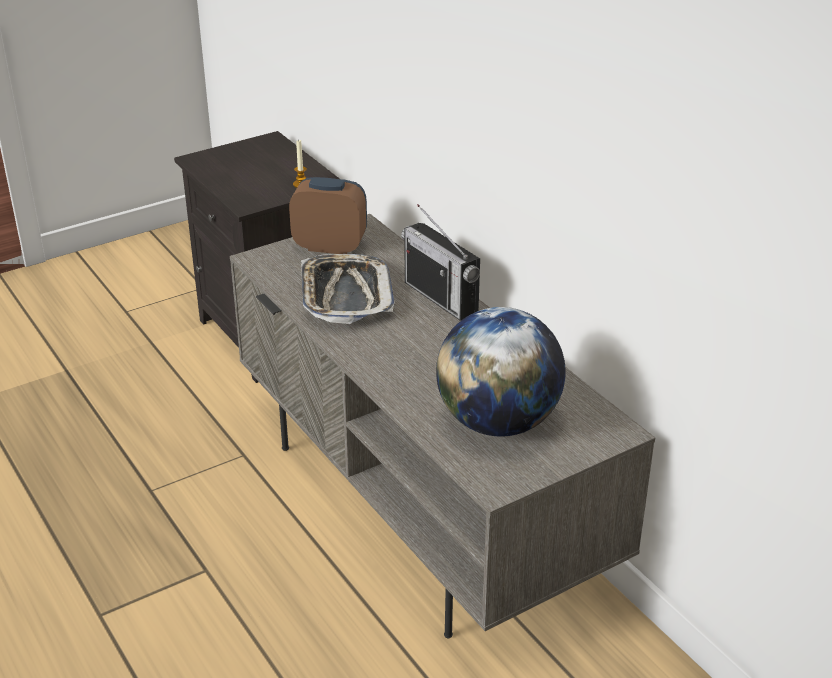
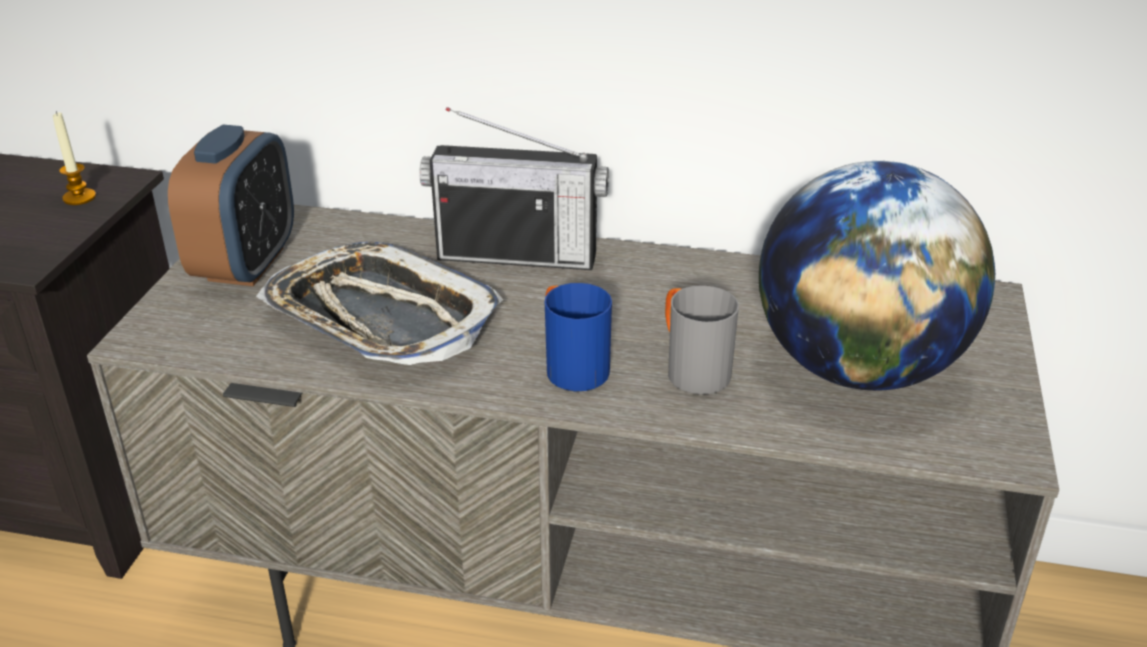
camera: 45 degrees left, 0 degrees up
(330, 246) = (246, 264): alarm clock -> alarm clock turned 135 degrees clockwise
(383, 354) = (570, 367): none -> blue mug
(428, 382) = (691, 369): none -> grey mug

